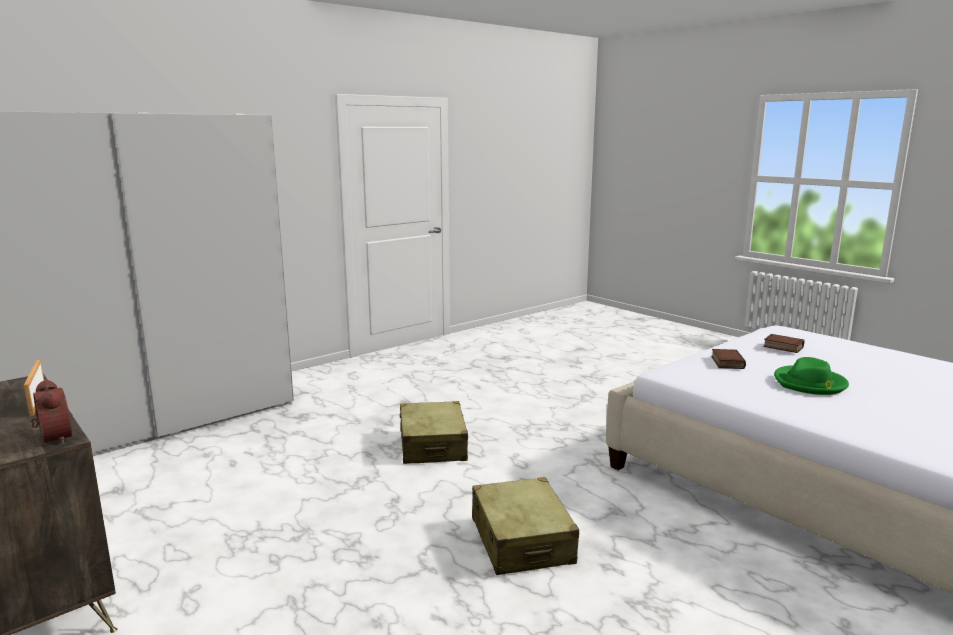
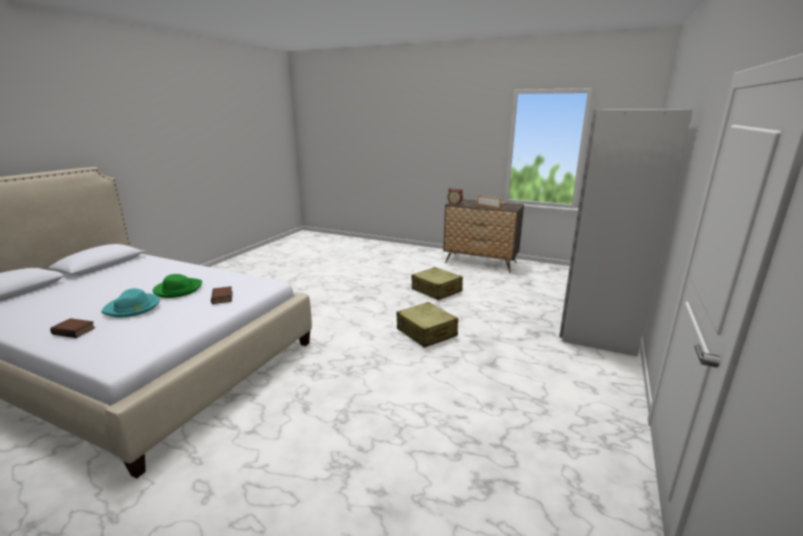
camera: 155 degrees right, 5 degrees up
(522, 541) = (344, 301): beige suitcase -> beige suitcase (436, 290)
(782, 347) = (159, 321): book -> book (75, 330)
(839, 364) = (133, 307): none -> turquoise hat

